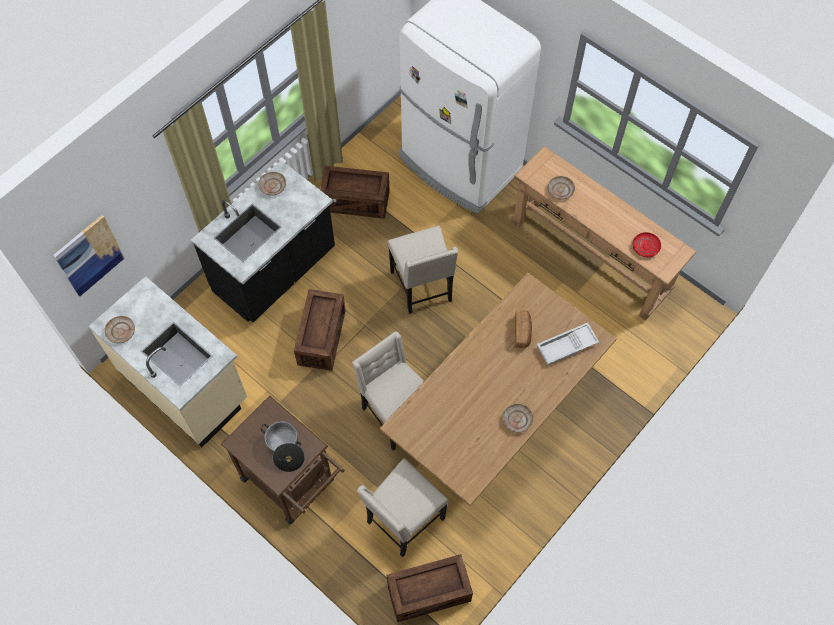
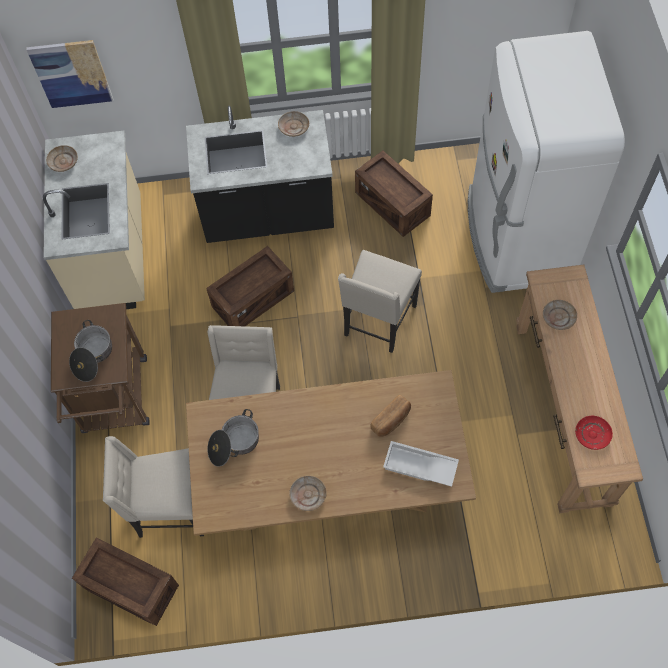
camera: 45 degrees right, 0 degrees up
(439, 427) = (234, 444): none -> cooking pot

